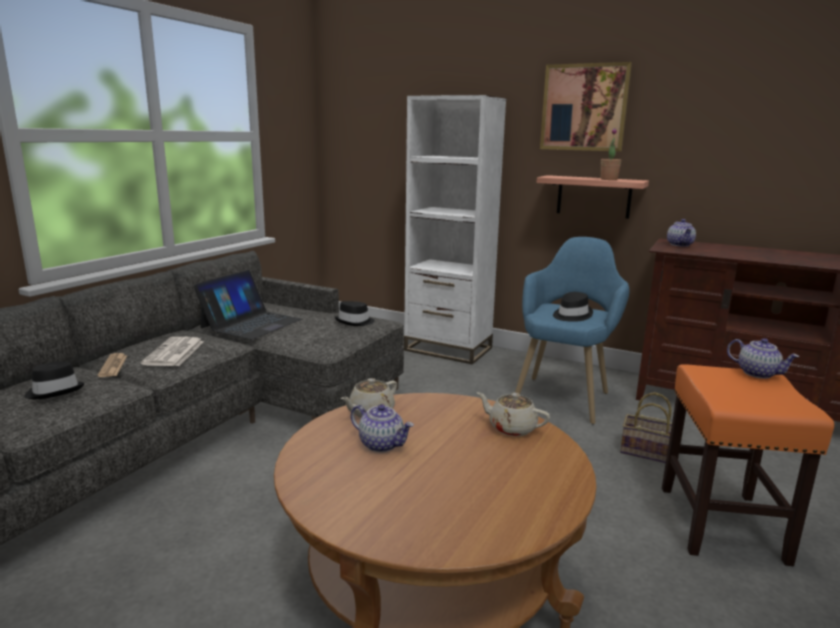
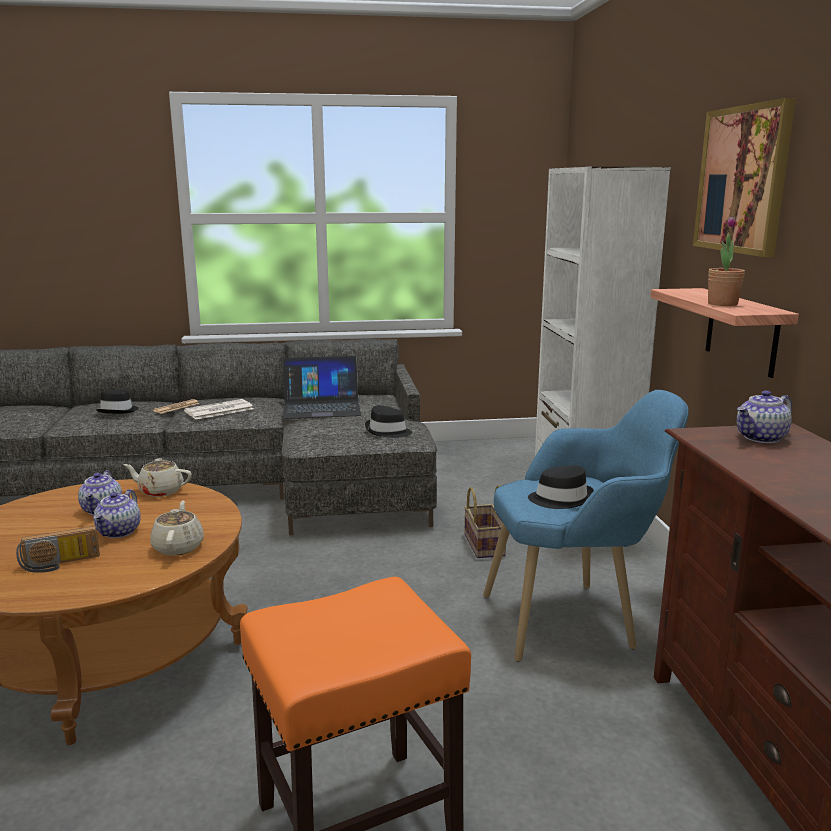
camera: 55 degrees right, 0 degrees up
(496, 483) = (60, 564): none -> radio
(649, 452) = (492, 724): basket -> basket (485, 545)
(758, 373) = (420, 629): teapot -> teapot (119, 532)

